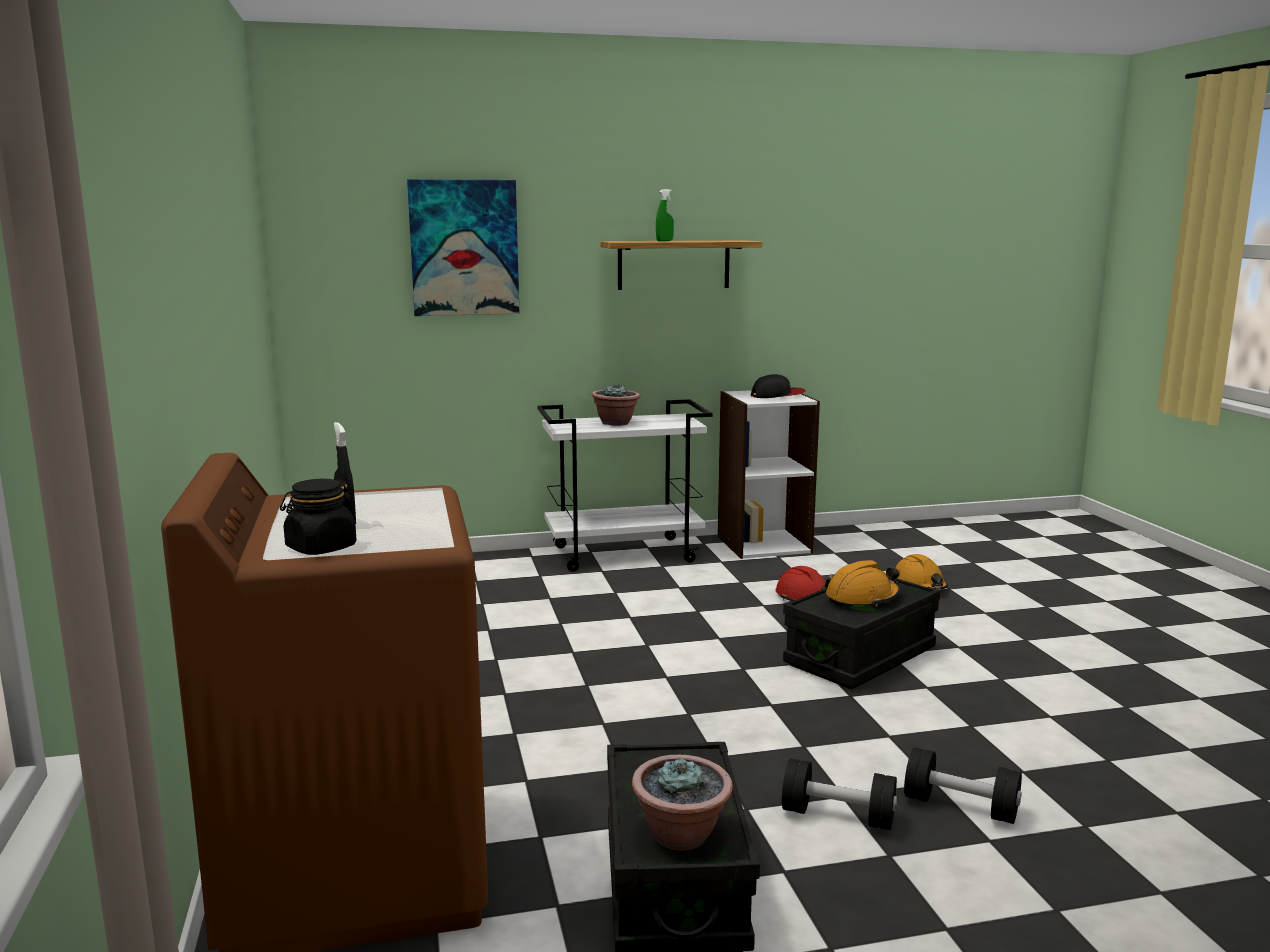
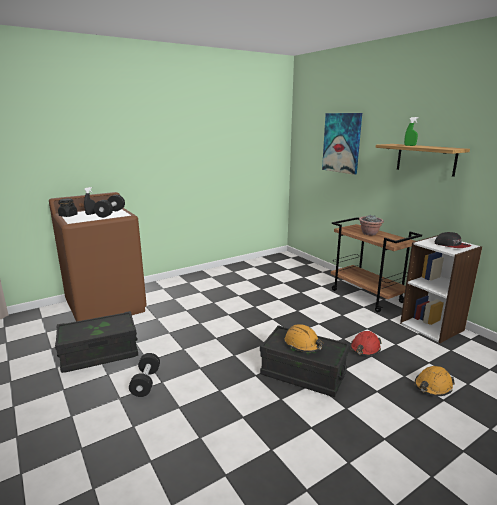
camera: 70 degrees right, 5 degrees up
(624, 554) = (367, 296): white cart -> brown cart
(681, 835) = (75, 332): potted plant -> none
(960, 807) = (160, 416): black dumbbell -> black dumbbell (110, 213)

